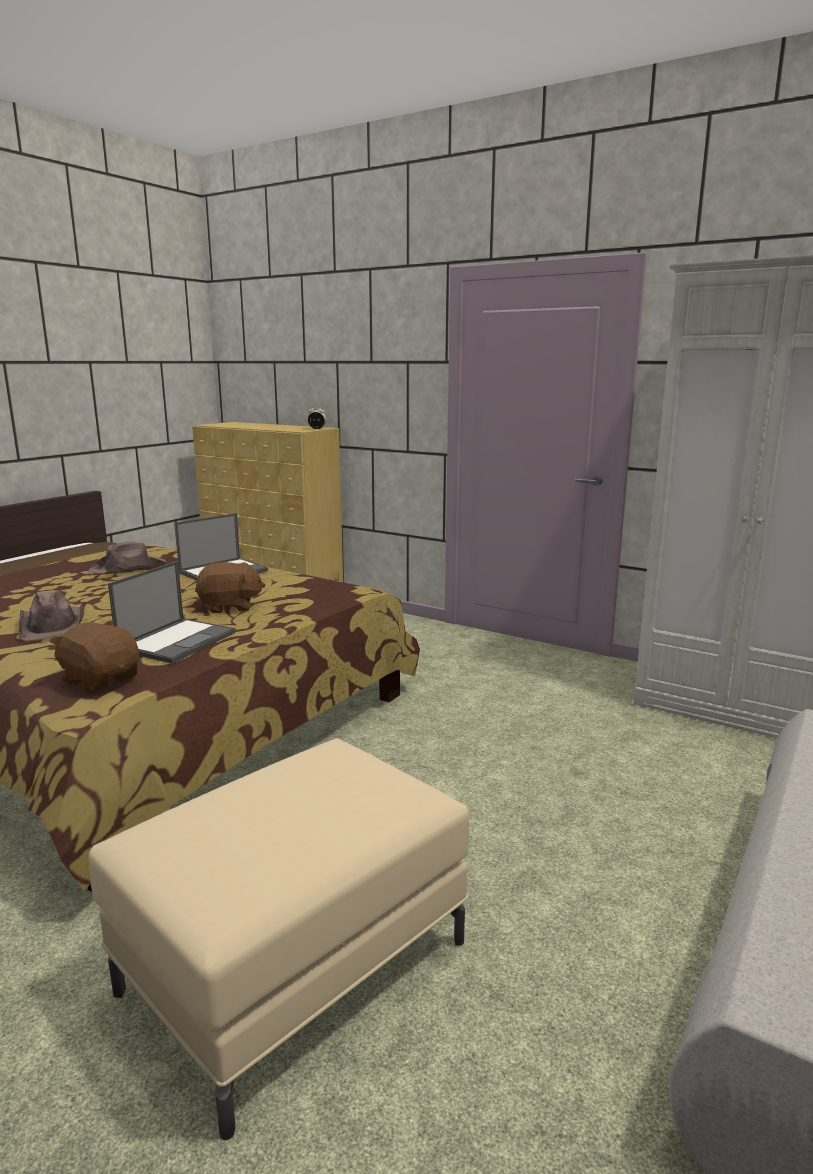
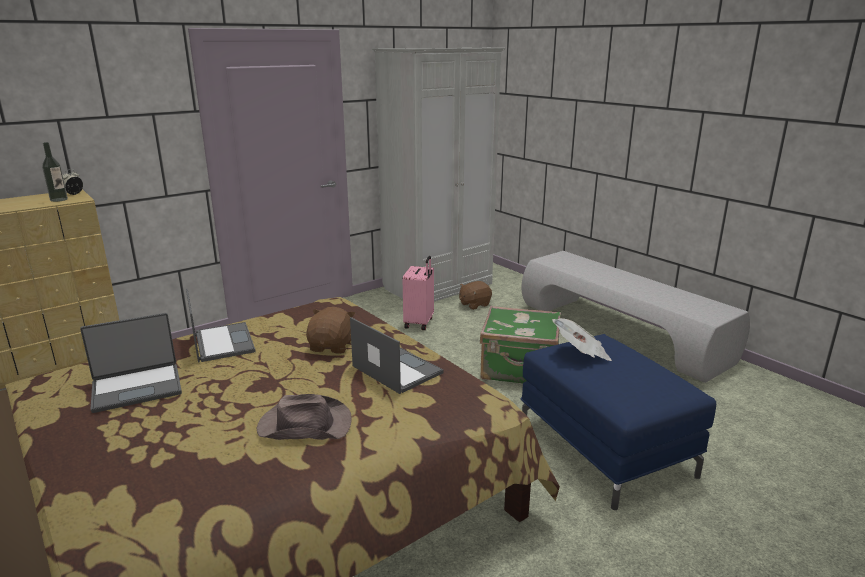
camera: 70 degrees left, 5 degrees up
(101, 680) = (457, 400): brown plush toy -> brown plush toy (474, 304)
(129, 568) = (137, 388): brown hat -> laptop
(296, 429) = (59, 199): none -> bottle
(296, 968) = (605, 448): beige ottoman -> blue ottoman
(329, 774) = (581, 353): none -> newspaper
(510, 832) = (520, 369): none -> green suitcase
(581, 717) = (419, 323): none -> pink suitcase

